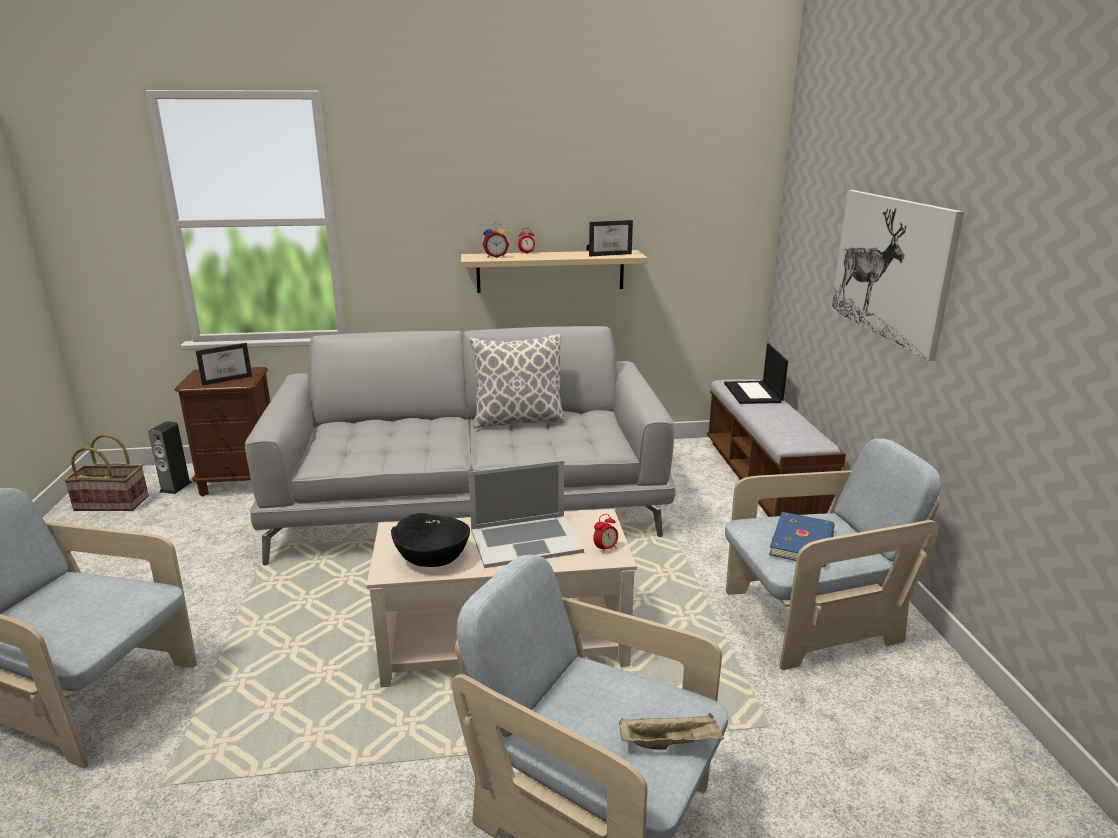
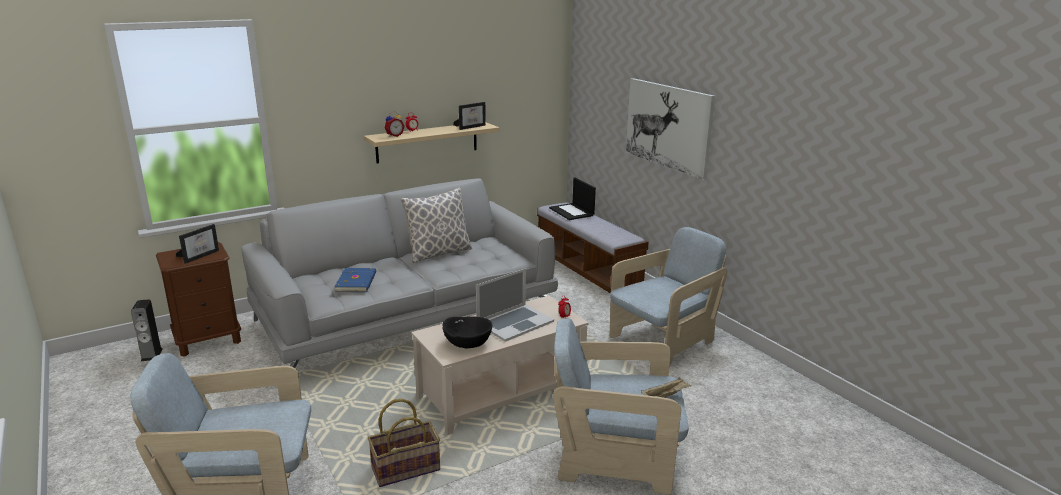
camera: 25 degrees left, 0 degrees up
(112, 503) = (105, 377): basket -> basket (406, 468)
(803, 542) = (660, 293): blue book -> blue book (357, 282)

